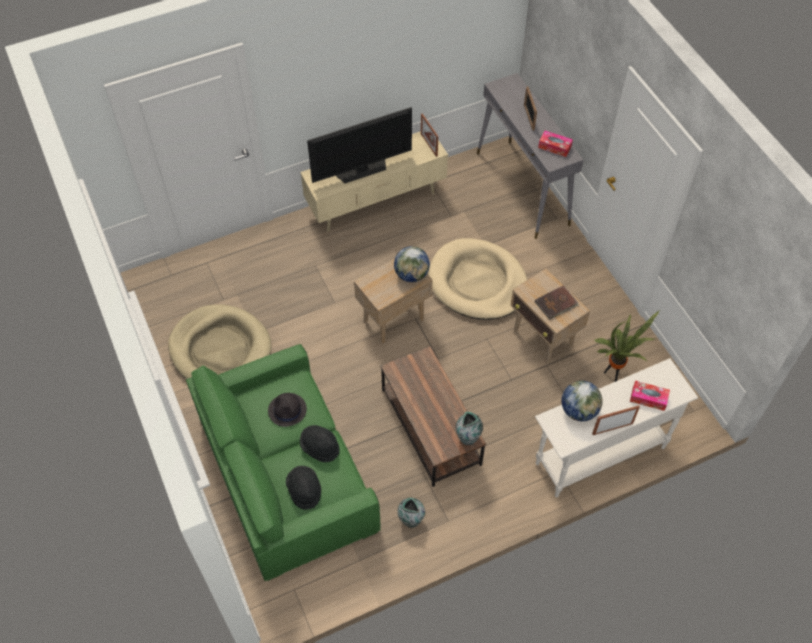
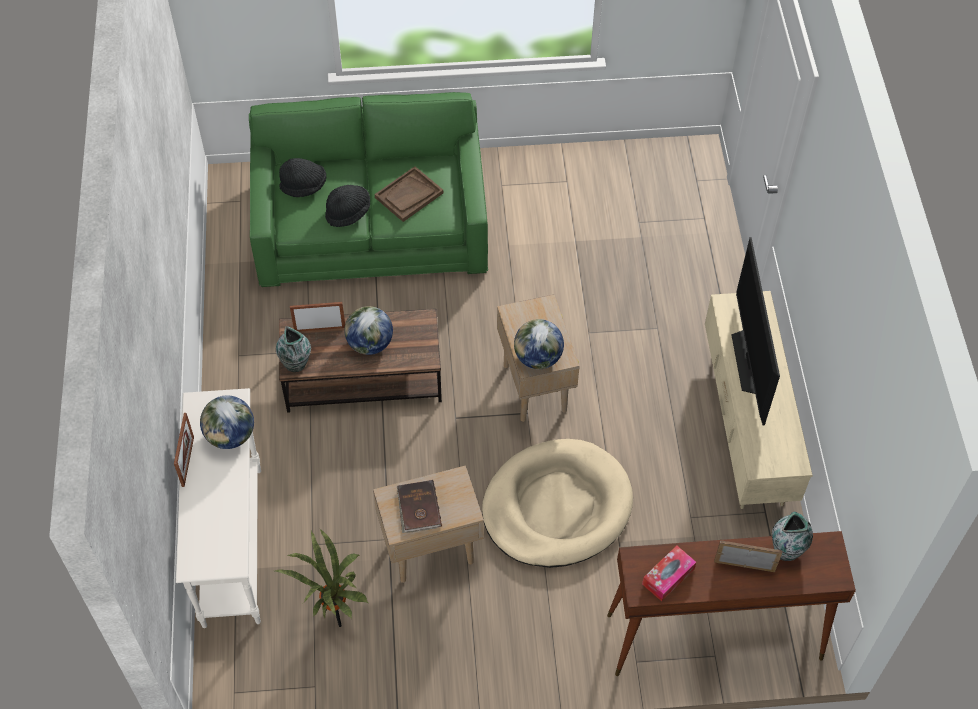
camera: 110 degrees right, 0 degrees up
(220, 350) = (564, 204): beige dog bed -> none
(287, 410) = (409, 195): black hat -> brown tray
(411, 519) = (259, 321): vase -> vase (787, 549)
(429, 145) = (775, 460): picture frame -> picture frame (319, 329)
(429, 396) = (370, 344): none -> globe
(522, 188) = (713, 637): grey console table -> brown console table
(648, 398) = (205, 520): tissue box -> none

